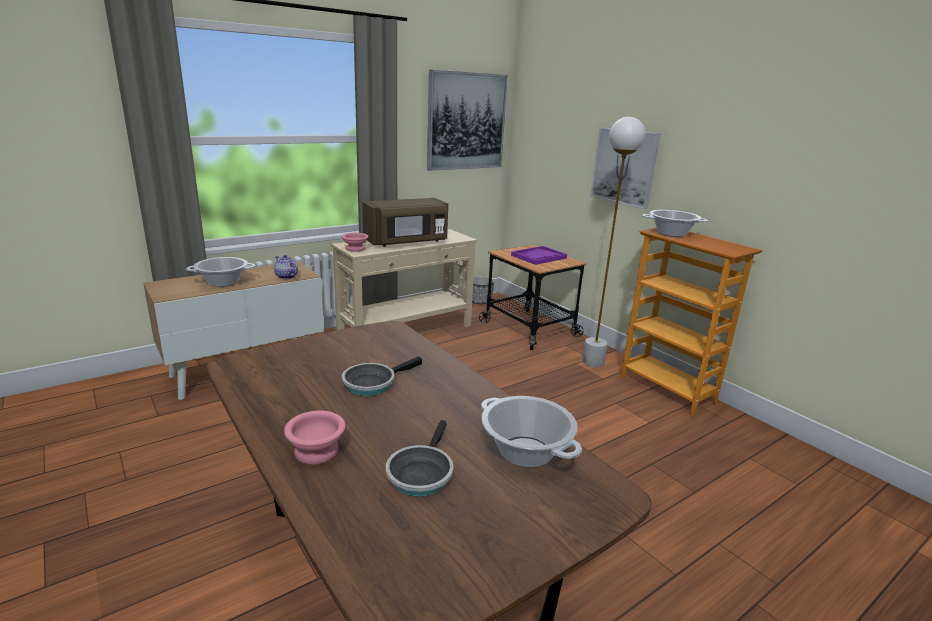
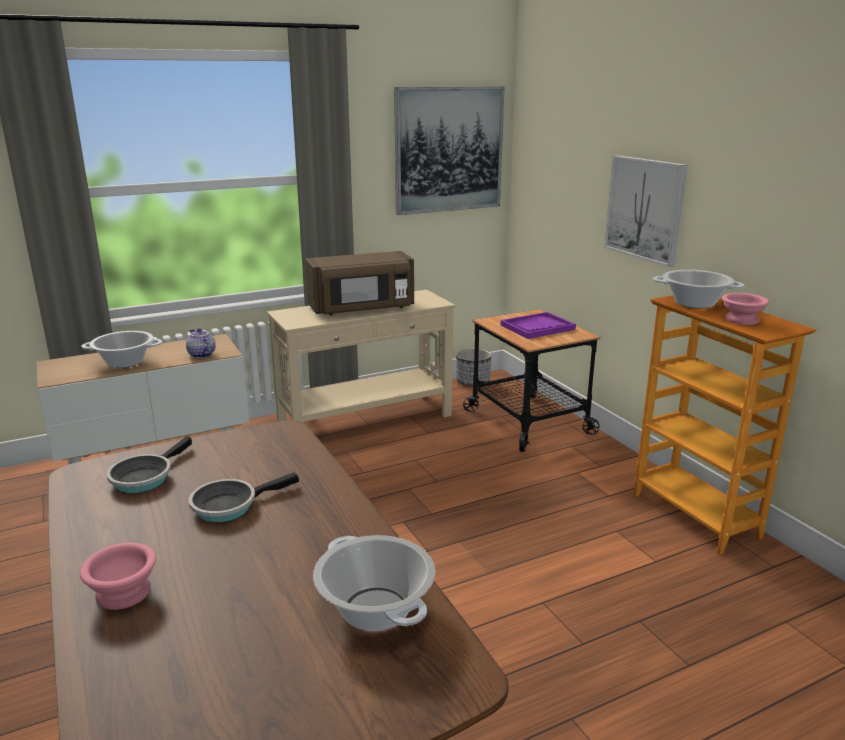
camera: 10 degrees right, 0 degrees up
(355, 248) = (293, 318): pink bowl -> pink bowl (741, 319)
(421, 473) = (232, 630): frying pan -> frying pan (144, 477)
(593, 362) = (602, 471): white floor lamp -> none

